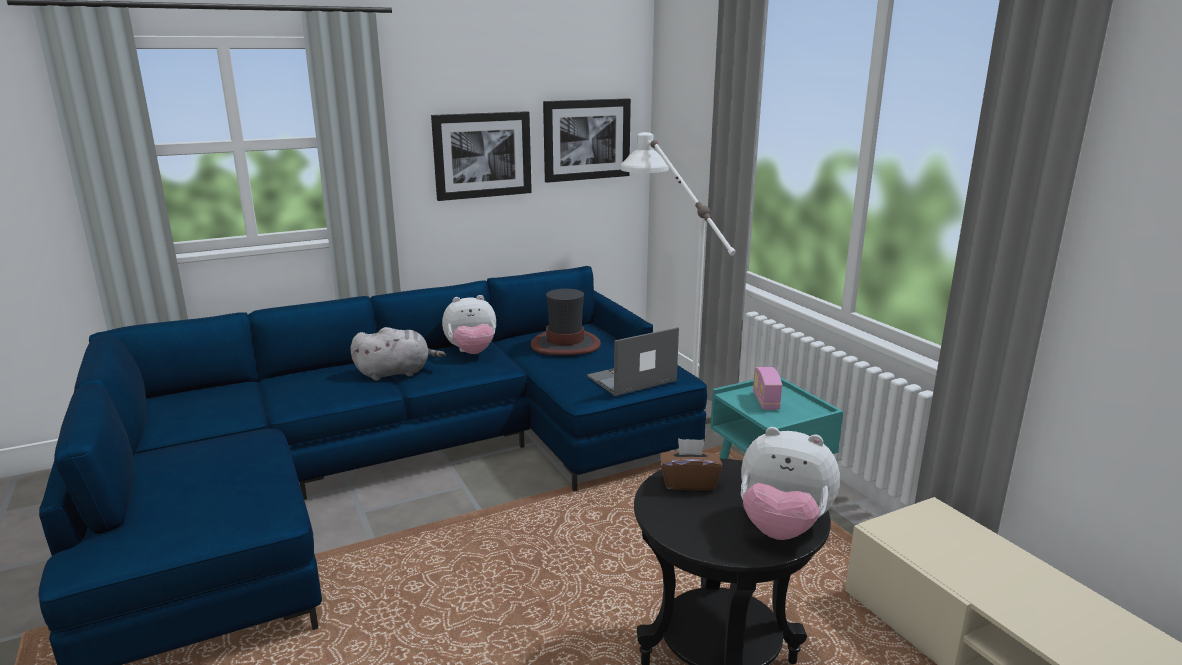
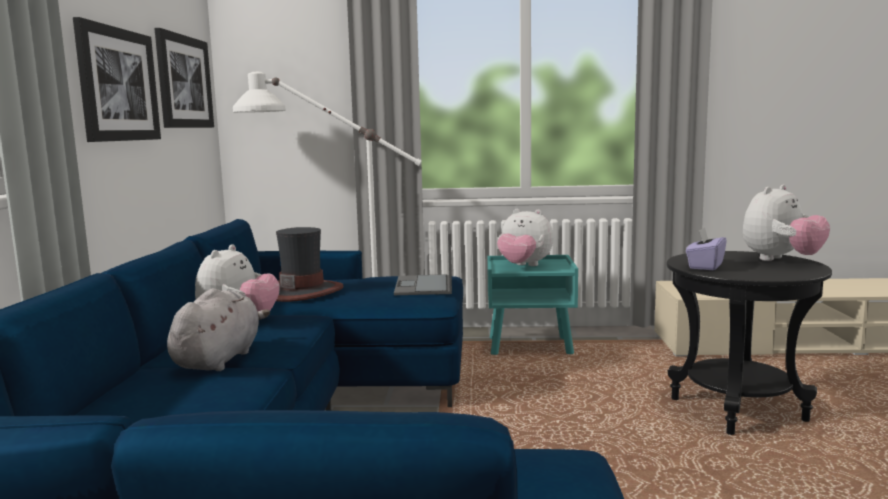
camera: 60 degrees left, 10 degrees down
(689, 482) = (705, 266): brown tissue box -> purple tissue box
(765, 401) = (524, 266): radio -> plush toy

